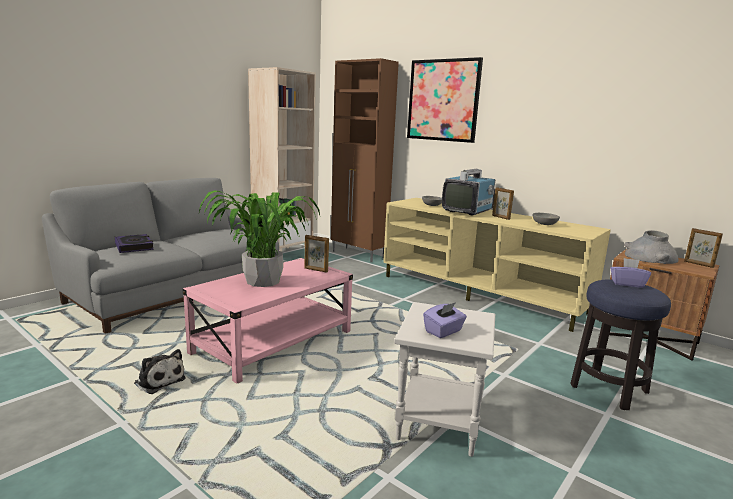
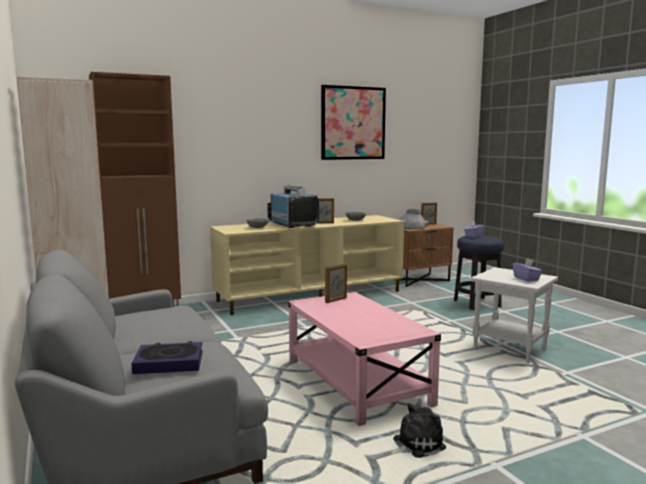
camera: 65 degrees left, 5 degrees down
(264, 281) = (358, 318): potted plant -> none
(443, 100) = (225, 123): picture -> picture (353, 123)

